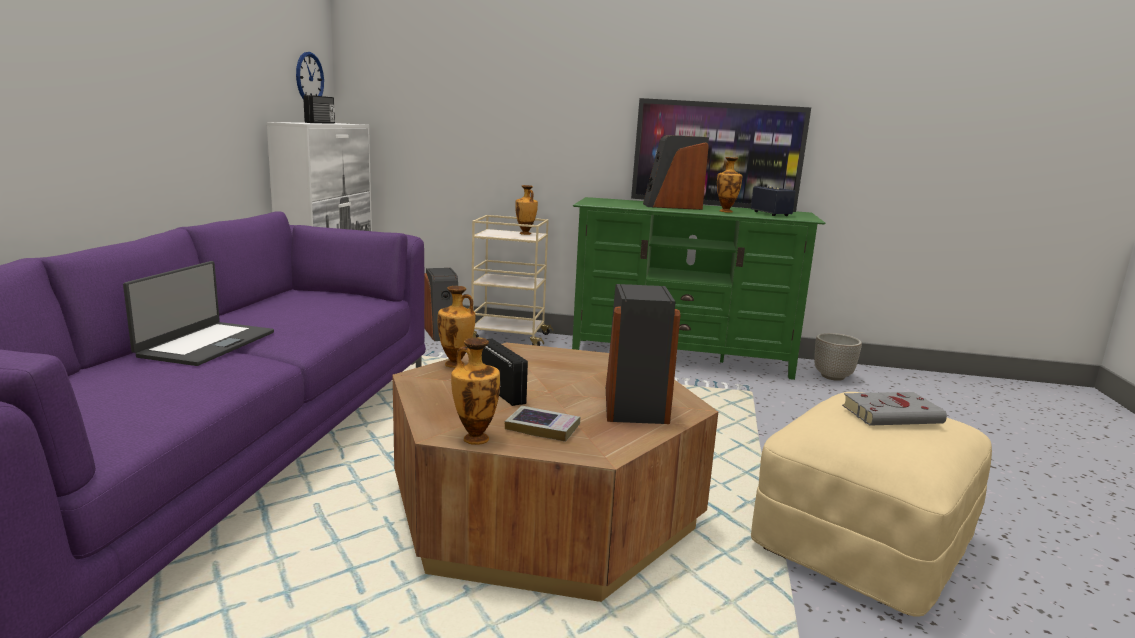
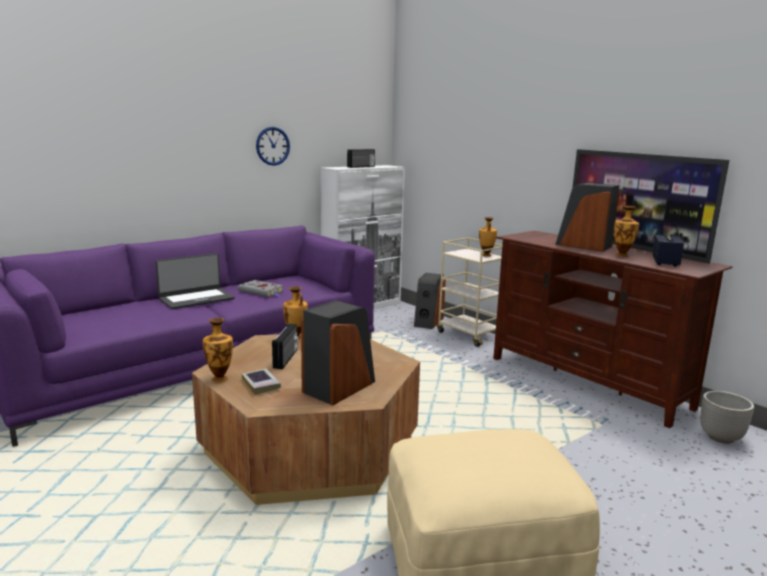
camera: 40 degrees right, 0 degrees up
(309, 78) = (366, 136): wall clock -> wall clock (272, 146)
(681, 357) = (587, 382): green tv stand -> brown tv stand
(894, 415) = (497, 453): grey book -> grey book (262, 291)

